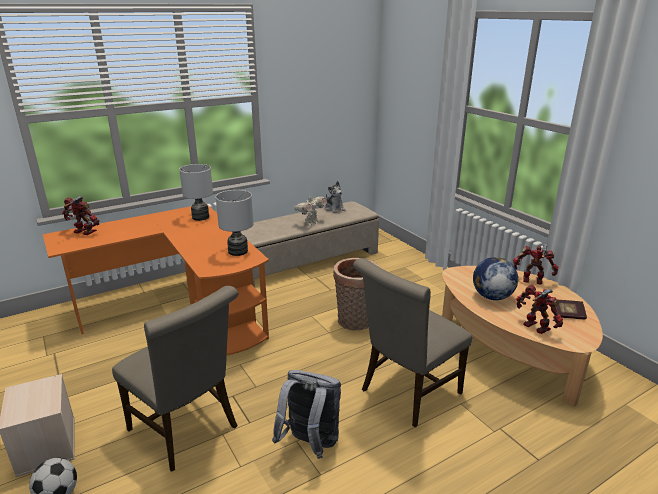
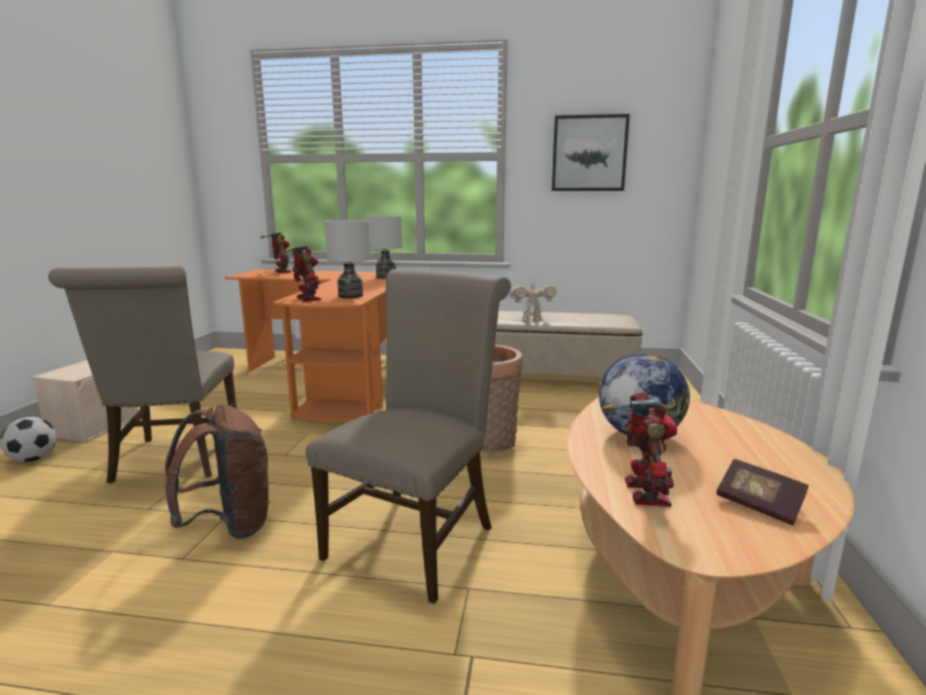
camera: 40 degrees right, 10 degrees down
(310, 444) = (229, 526): grey backpack -> brown backpack
(315, 91) = (589, 153): none -> picture
(334, 208) = (587, 315): plush toy -> none
(407, 393) = (416, 537): beige chair -> beige chair turned 120 degrees clockwise
(532, 281) = (769, 442): toy robot -> toy robot (306, 299)

